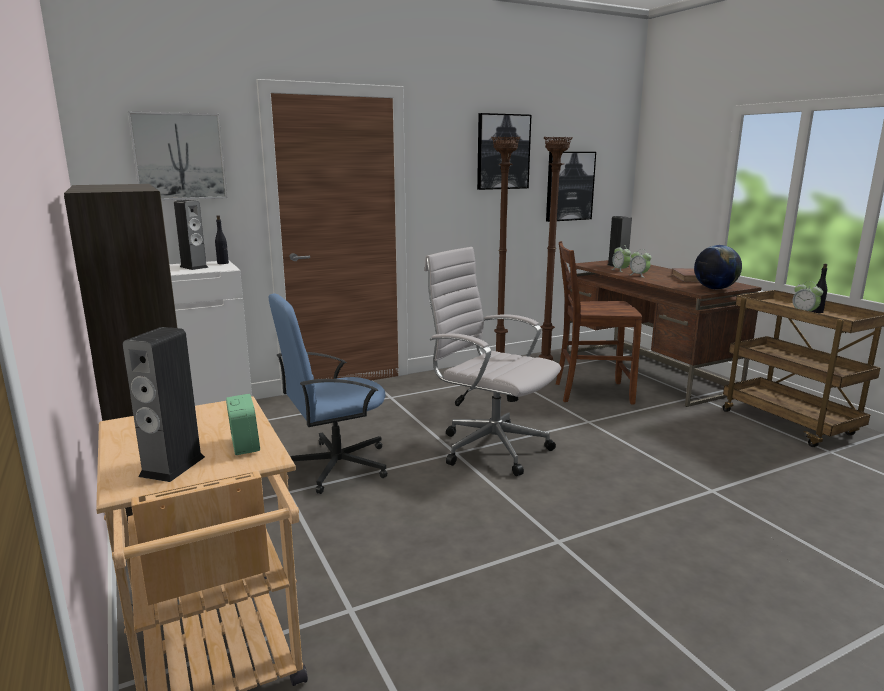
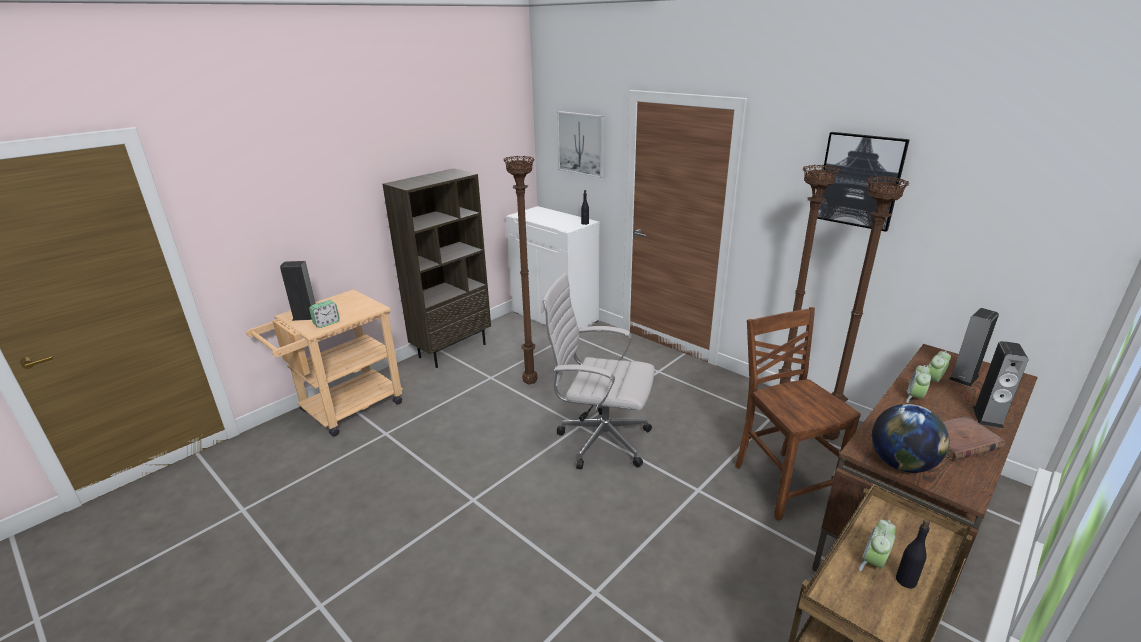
camera: 70 degrees right, 10 degrees up
(194, 267) = (565, 221): speaker -> speaker (987, 417)
(335, 465) = (531, 382): blue office chair -> brown floor lamp
(489, 447) = (599, 440): white office chair -> white office chair turned 90 degrees counterclockwise
(569, 186) = (968, 244): picture -> none

